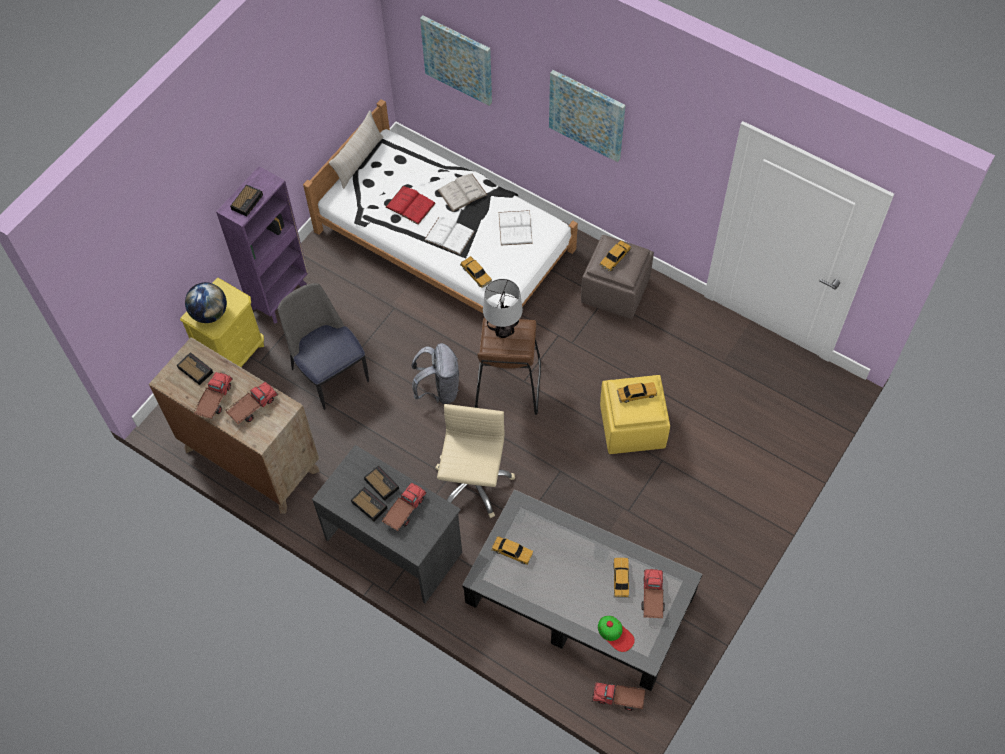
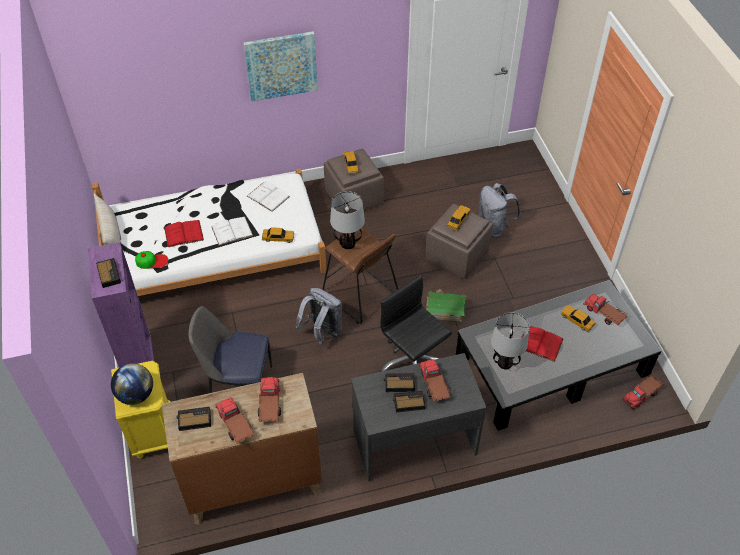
camera: 50 degrees left, 10 degrees down
(458, 59) = (151, 96): picture -> none
(462, 192) = (209, 202): white book -> none
(473, 483) = (412, 363): beige office chair -> black office chair
(512, 552) = (504, 363): toy car -> table lamp
(556, 465) = (445, 311): none -> toy house
(562, 566) = (540, 343): none -> red book
(615, 634) = (614, 350): cap -> cap (152, 261)
(631, 426) = (456, 255): yellow ottoman -> brown ottoman
(702, 431) = (494, 227): none -> grey backpack

